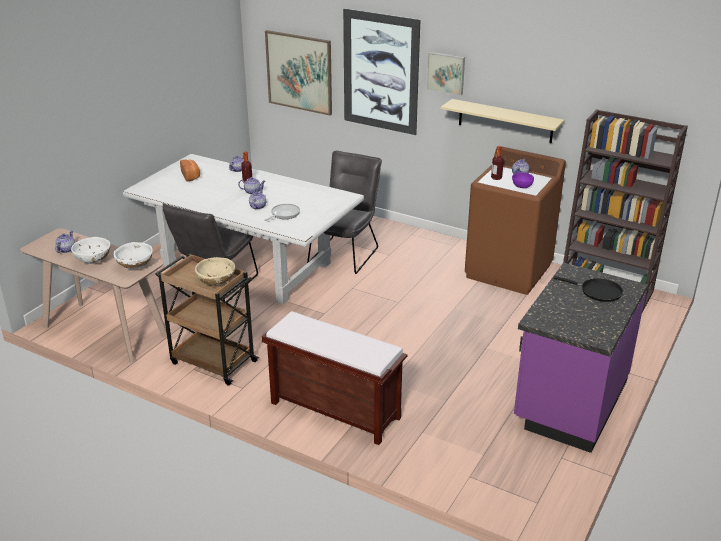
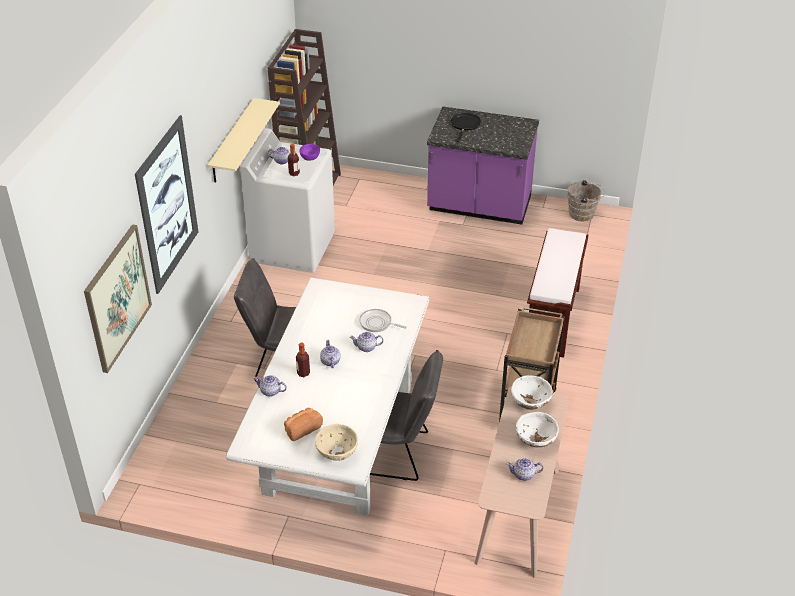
camera: 105 degrees left, 10 degrees up
(216, 283) = (538, 329): beige bowl -> beige bowl (337, 453)
(446, 72) = (200, 145): picture -> none
(509, 271) = (293, 247): brown washing machine -> white washing machine
(539, 494) = (583, 214): none -> brown bucket

